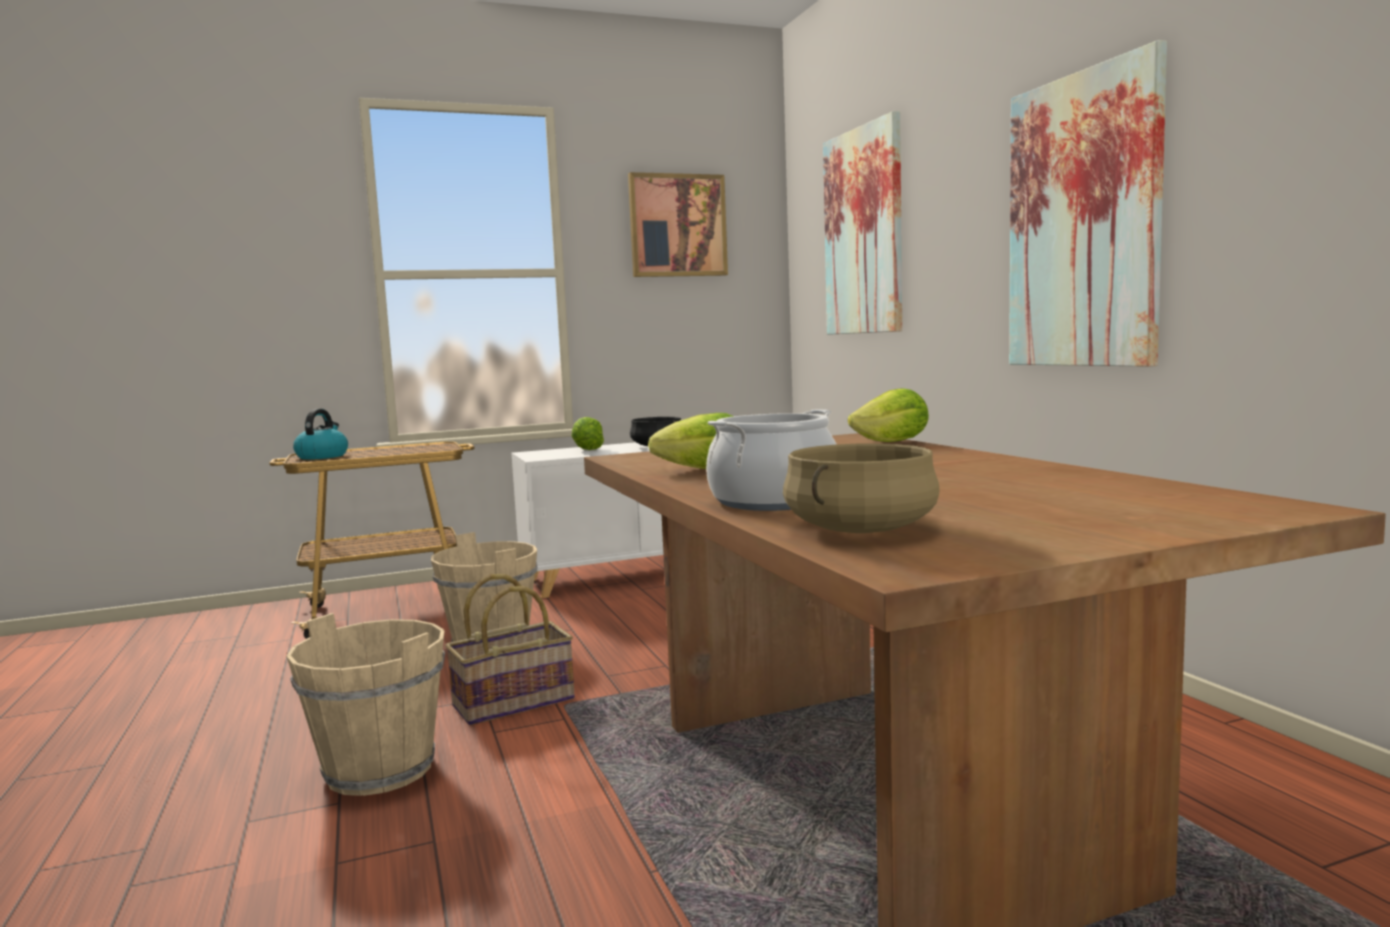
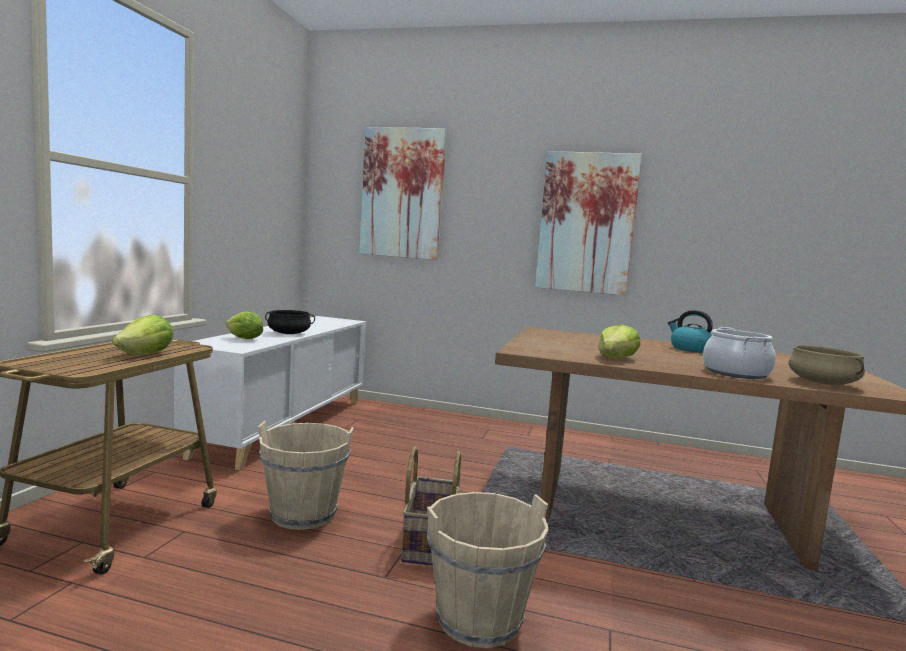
camera: 55 degrees left, 0 degrees up
(322, 456) = (67, 364): kettle -> kettle (690, 349)
(677, 225) = (257, 157): picture -> none
(893, 442) = (579, 333): lettuce -> lettuce (146, 354)

